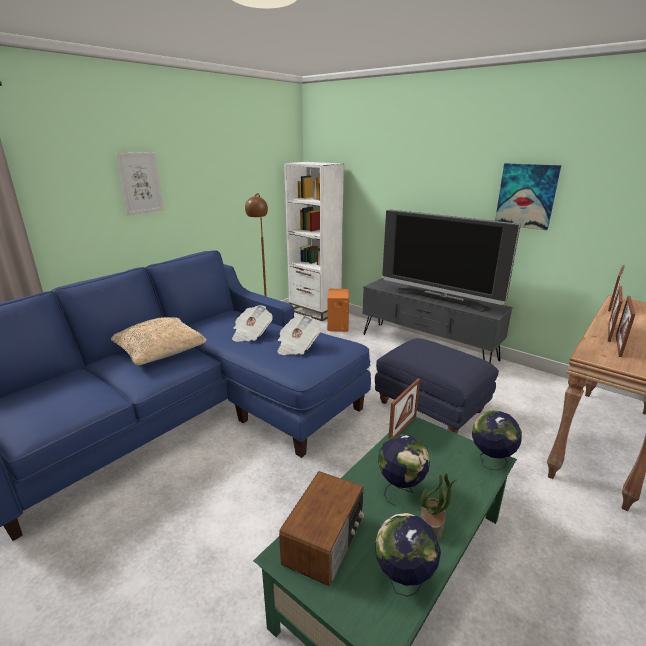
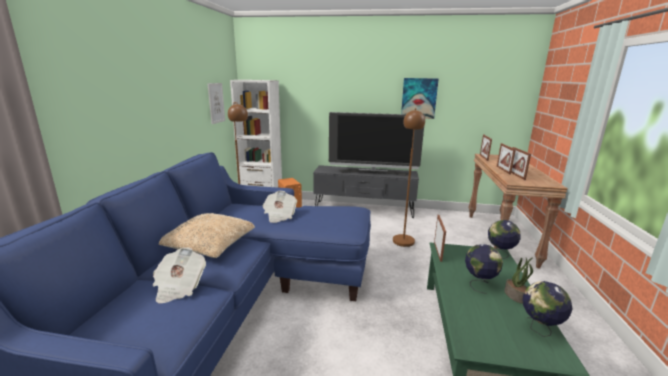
camera: 30 degrees left, 5 degrees down
(140, 183) = (134, 93): picture -> picture (216, 103)
(296, 347) = (326, 216): newspaper -> newspaper (179, 287)
(325, 541) = (479, 327): radio -> none
(432, 408) = (403, 245): blue ottoman -> brown floor lamp

